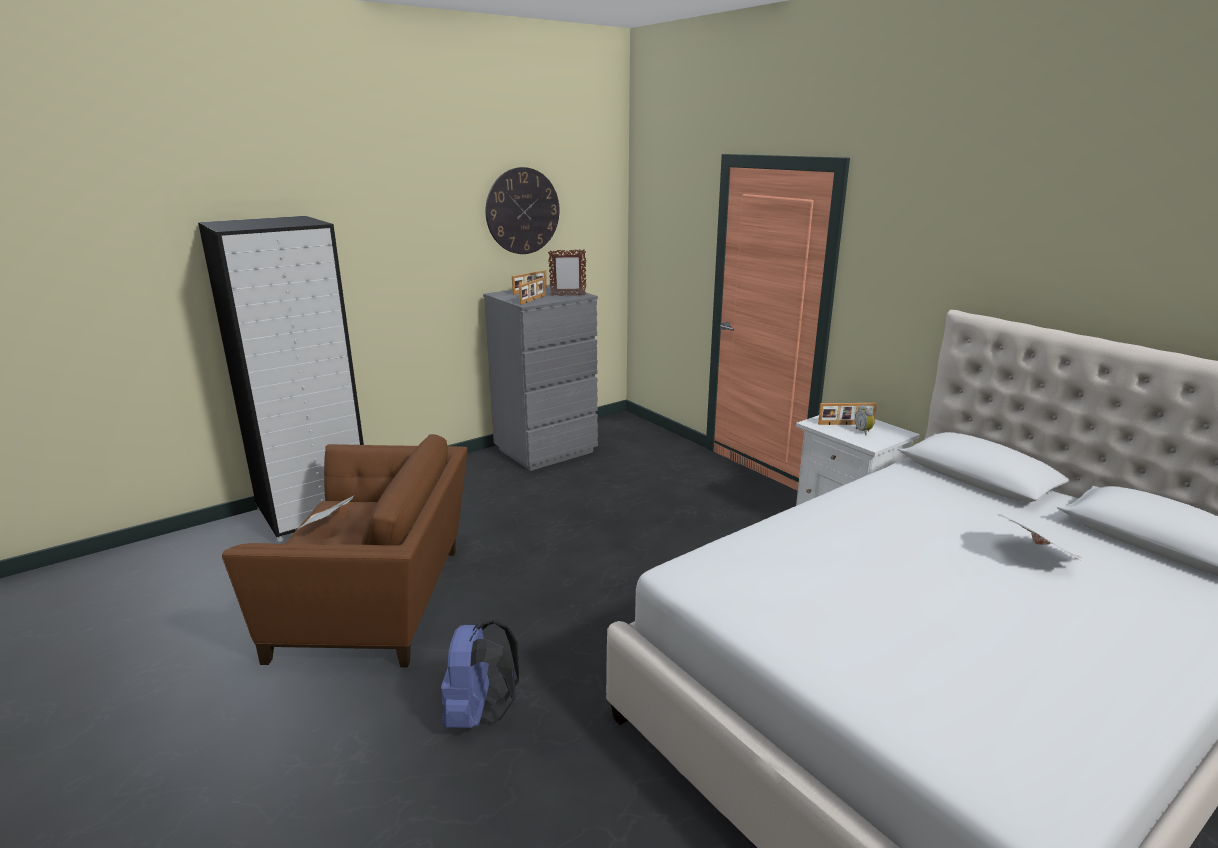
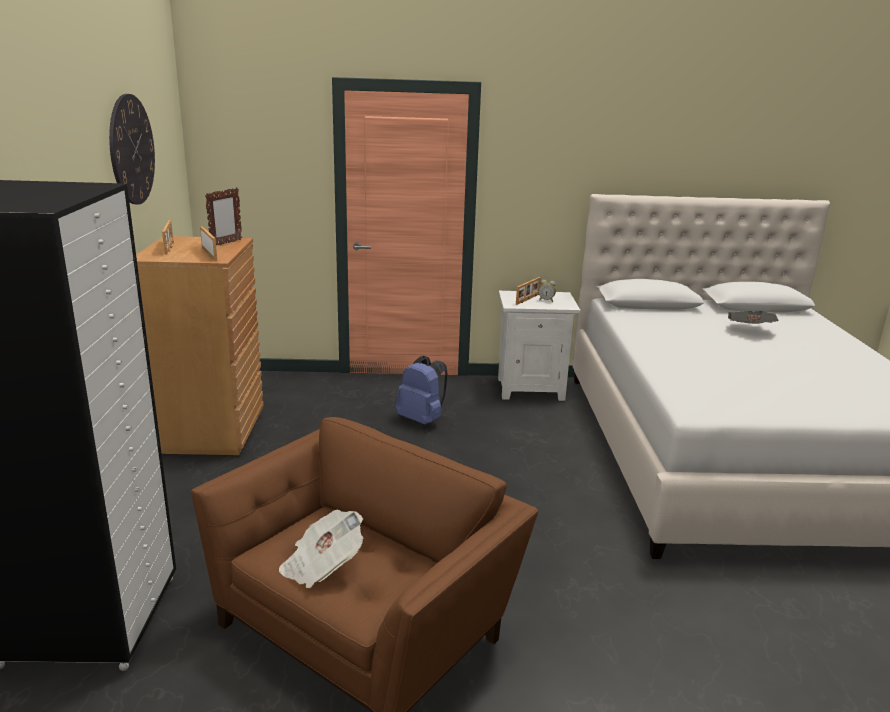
camera: 55 degrees left, 0 degrees up
(478, 714) = (598, 619): blue backpack -> blue backpack (422, 420)
(545, 450) = (211, 432): grey dresser -> brown dresser

